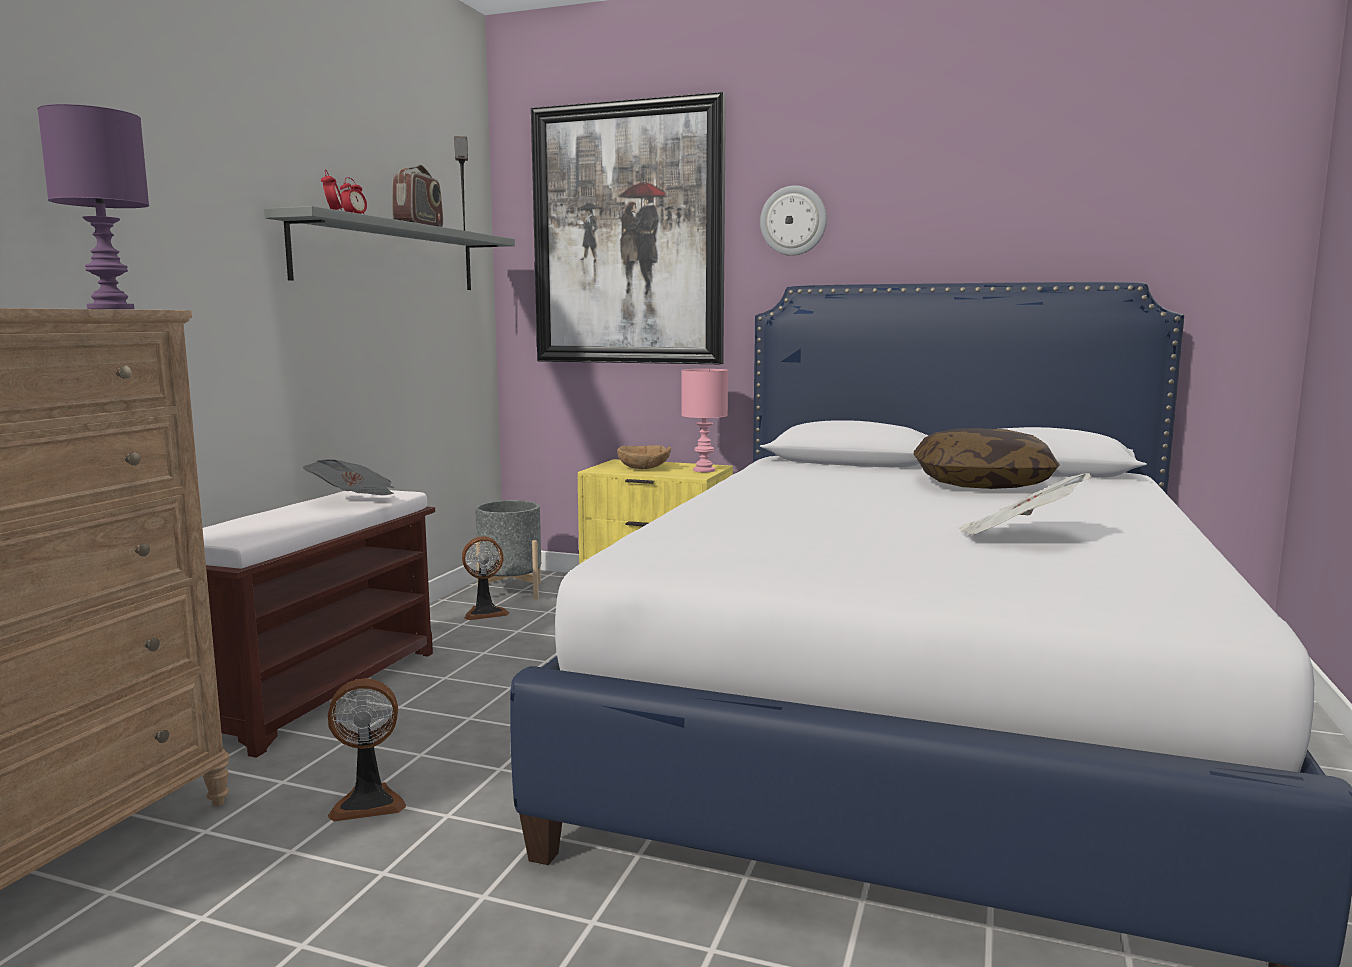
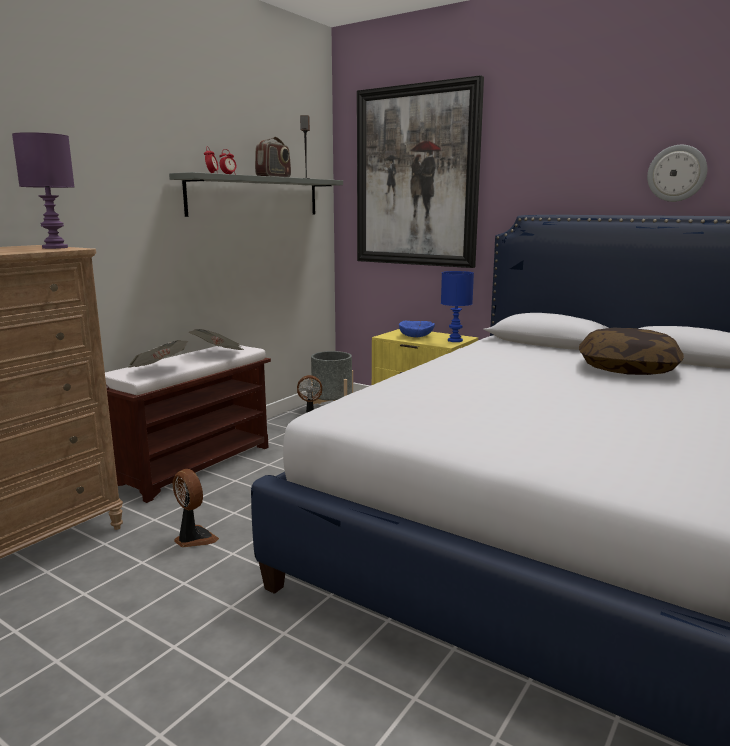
camera: 15 degrees right, 5 degrees up
(368, 802) = (194, 538): fan -> fan turned 135 degrees counterclockwise
(644, 468) = (416, 336): brown bowl -> blue bowl
(704, 470) = (455, 340): pink table lamp -> blue table lamp
(793, 221) = (527, 167): wall clock -> wall clock (676, 173)
(1017, 537) = (608, 419): newspaper -> newspaper (159, 370)

